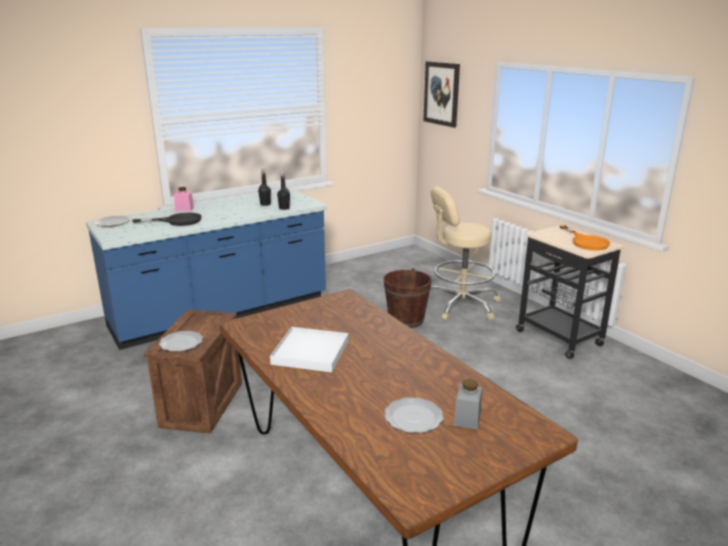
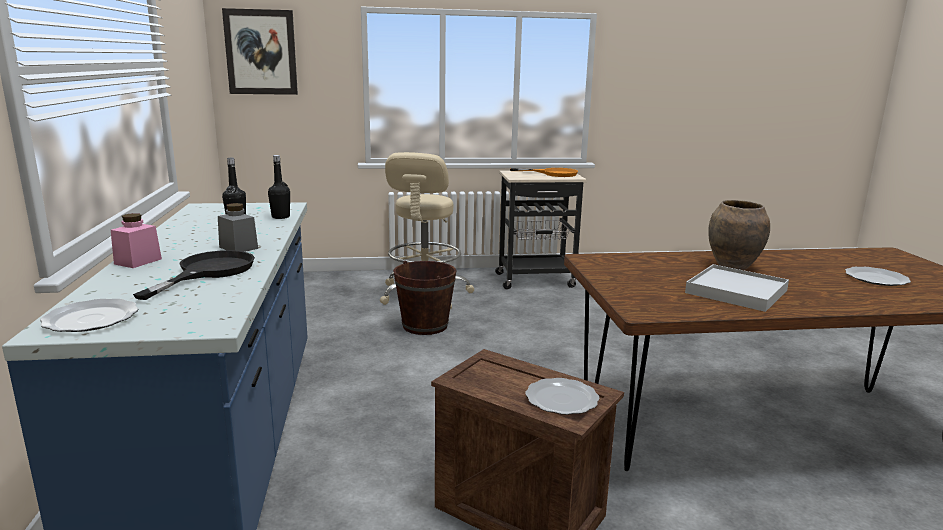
camera: 65 degrees left, 5 degrees down
(382, 348) = (732, 266): none -> brown vase
(467, 418) = (873, 265): grey jar -> grey jar (238, 248)

